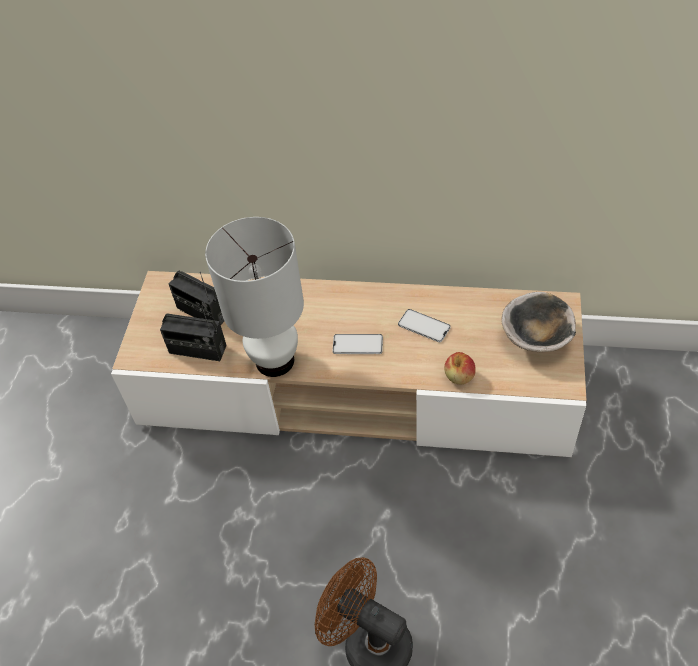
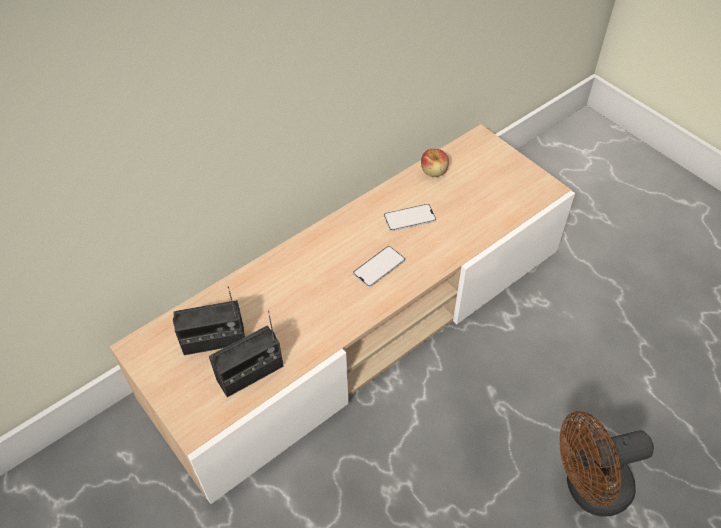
camera: 50 degrees left, 0 degrees up
(275, 361) = (331, 329): white table lamp -> none
(459, 376) = (478, 234): apple -> apple (434, 171)
(536, 339) = (493, 173): bowl -> none

